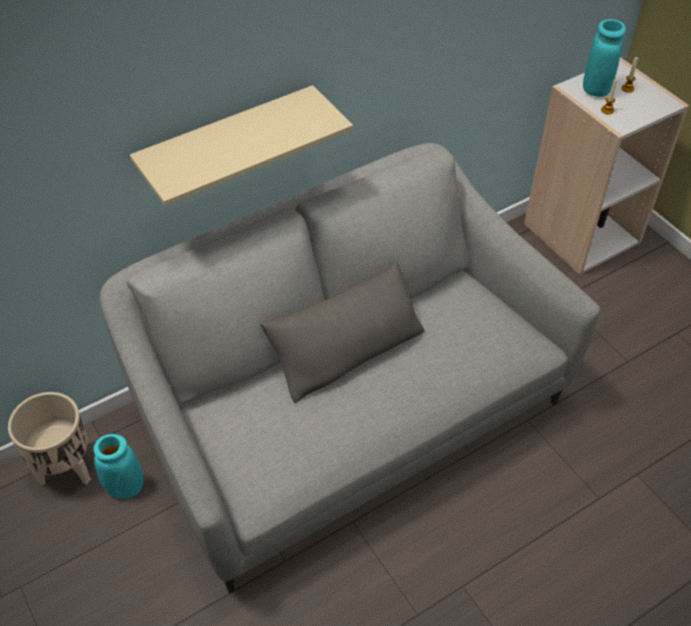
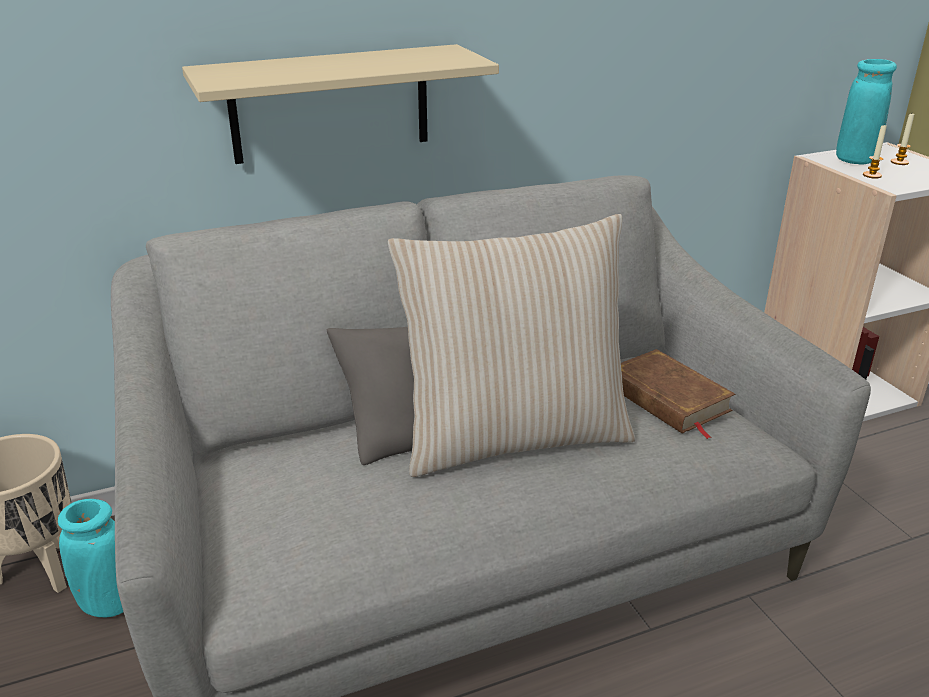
camera: 10 degrees right, 20 degrees down
(383, 366) = (513, 436): none -> beige pillow
(474, 317) = (666, 398): none -> brown book

